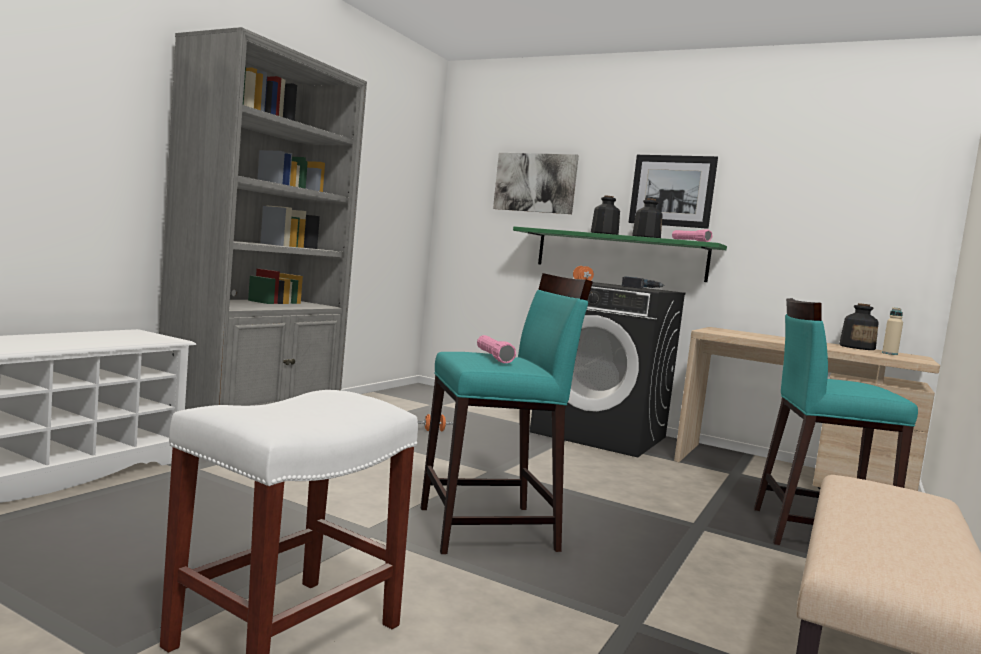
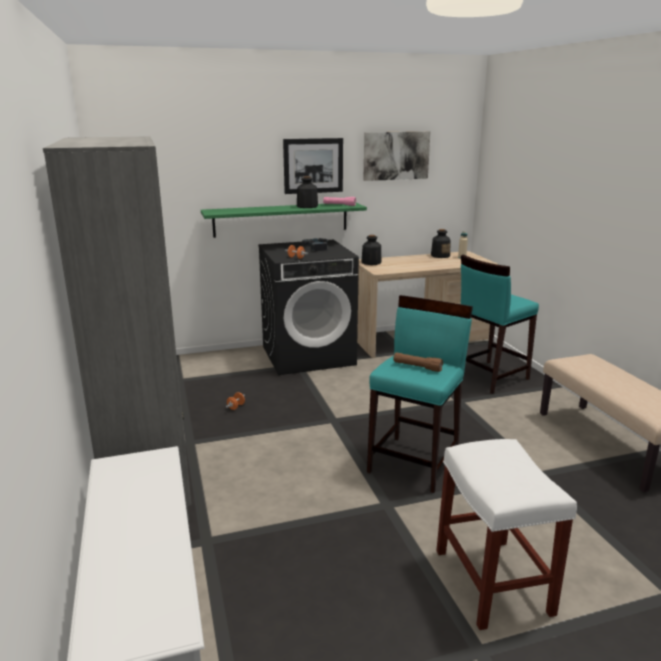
camera: 45 degrees left, 15 degrees up
(493, 357) = (417, 367): pink flashlight -> brown flashlight
(535, 183) = (196, 168): picture -> picture (396, 155)
(604, 234) = (276, 208): bottle -> bottle (371, 262)

